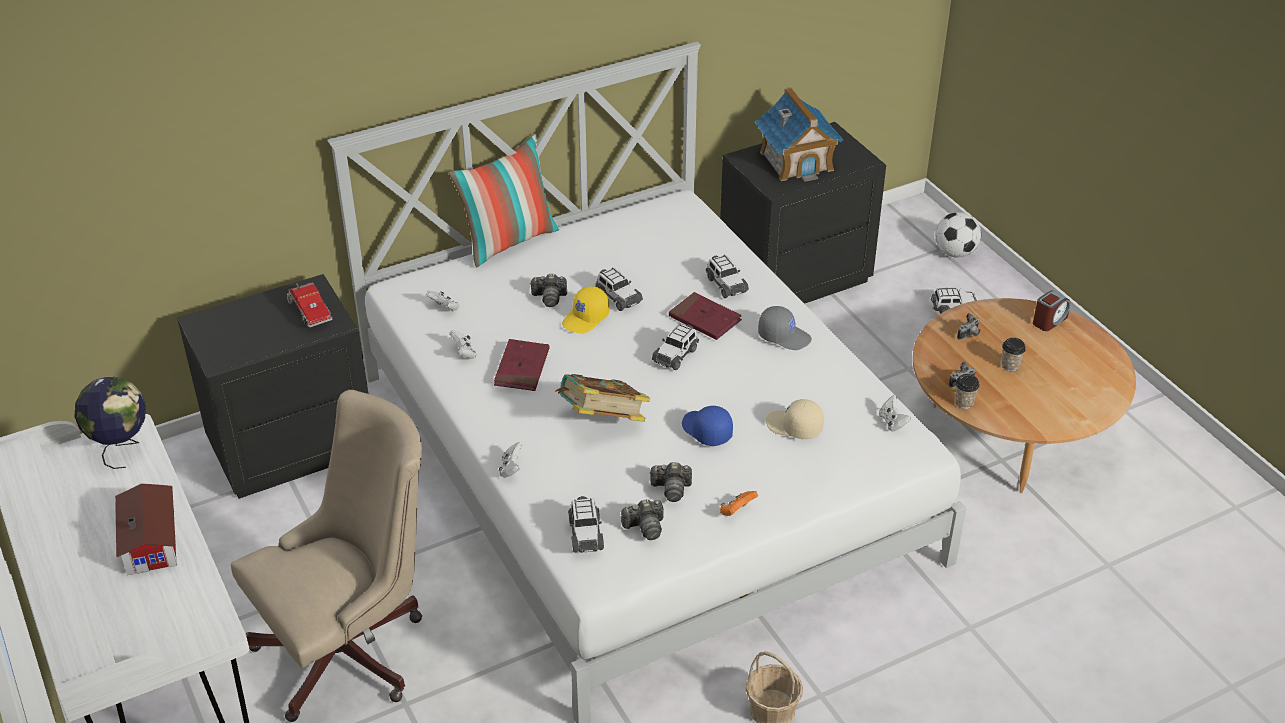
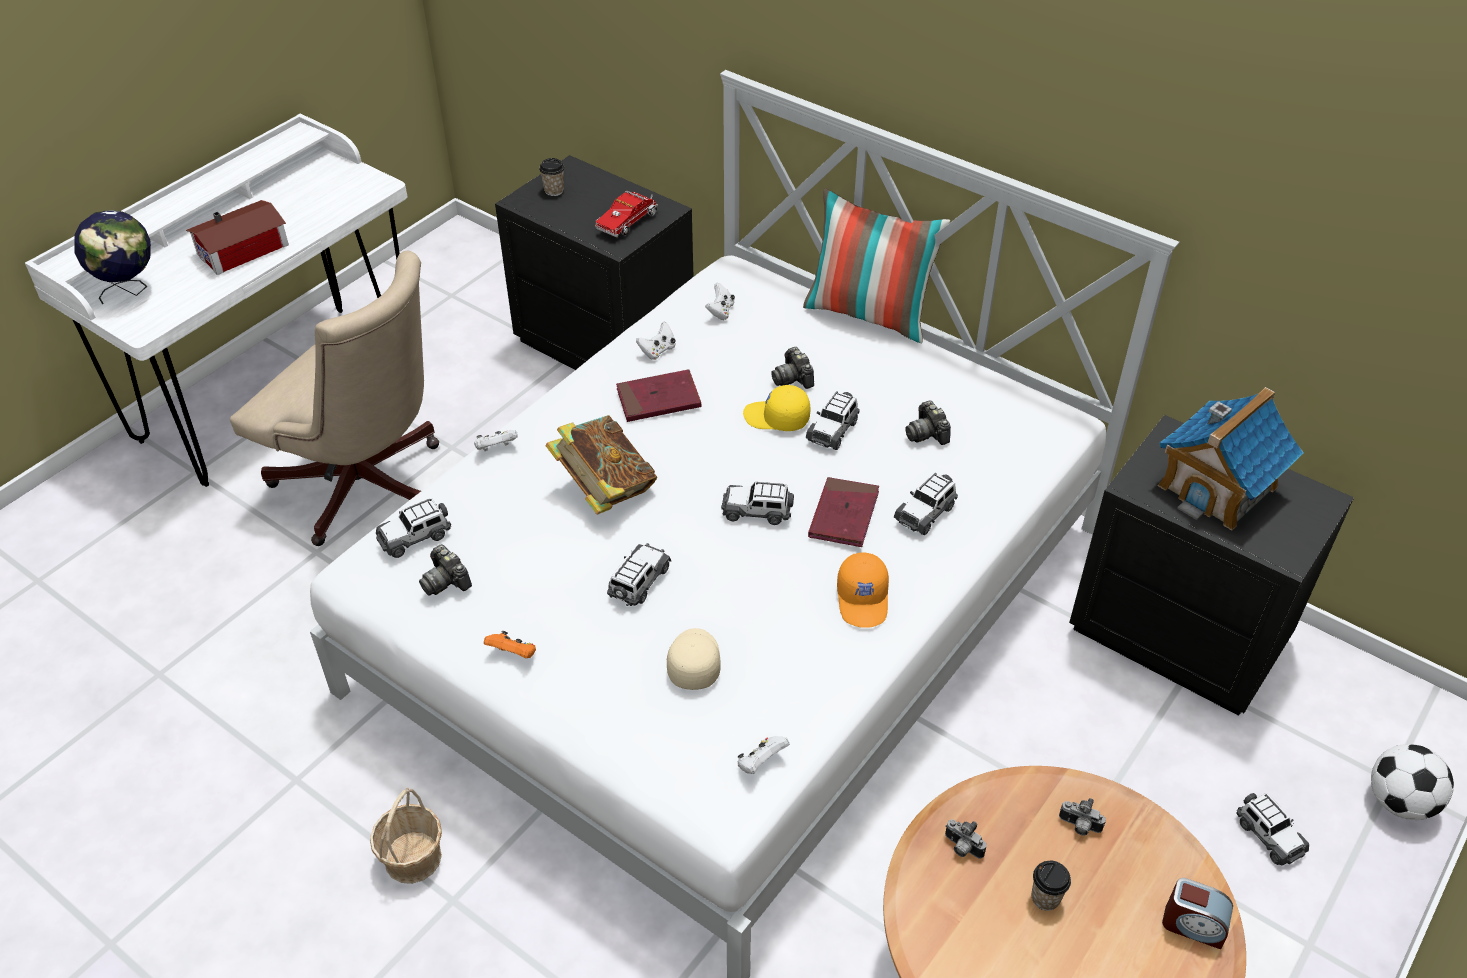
camera: 65 degrees right, 5 degrees up
(121, 448) = (352, 189): globe -> globe (129, 290)
(671, 489) = (517, 582): camera -> camera (927, 433)
(706, 431) = (639, 582): blue cap -> toy car
(784, 336) = (863, 599): grey cap -> orange cap
(964, 402) = (923, 860): cup -> cup (554, 191)

